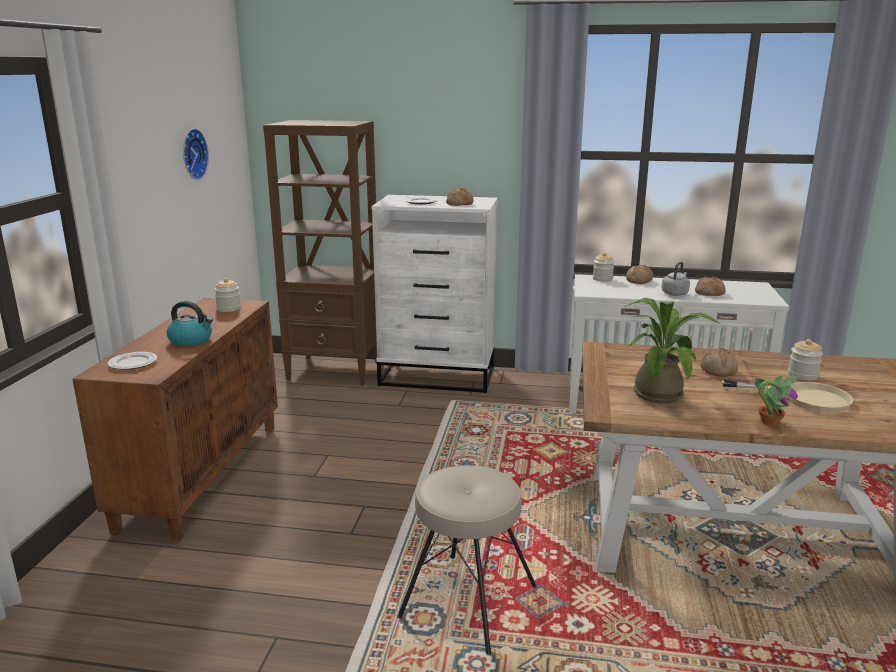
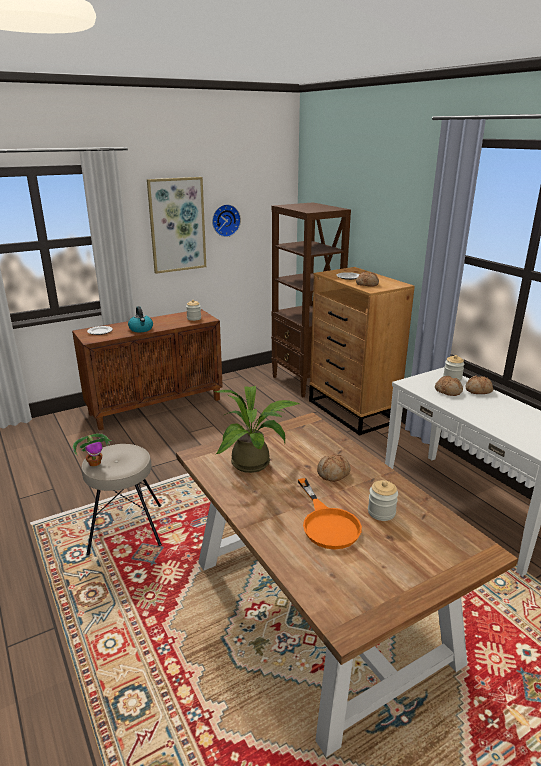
camera: 50 degrees right, 5 degrees up
(148, 165) = (177, 225): none -> picture
(438, 376) = (352, 411): white dresser -> brown dresser
(675, 293) = (475, 411): grey kettle -> none
(709, 293) = (508, 423): bread -> bread (448, 391)
(769, 421) = (257, 518): potted plant -> potted plant (95, 463)
(803, 398) = (327, 523): beige frying pan -> orange frying pan

